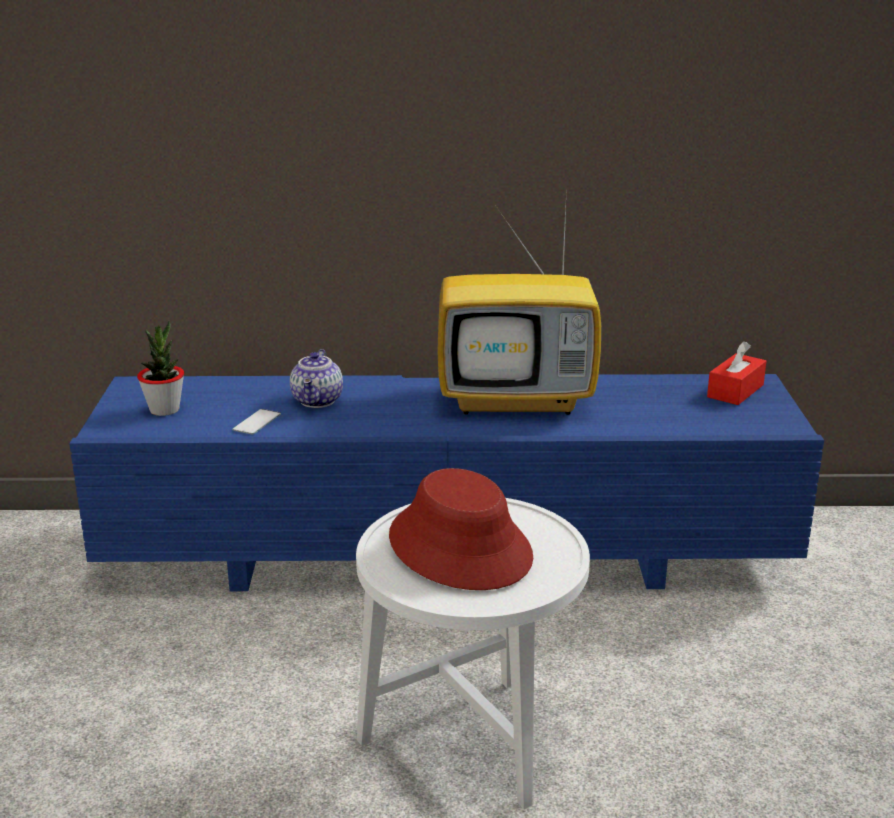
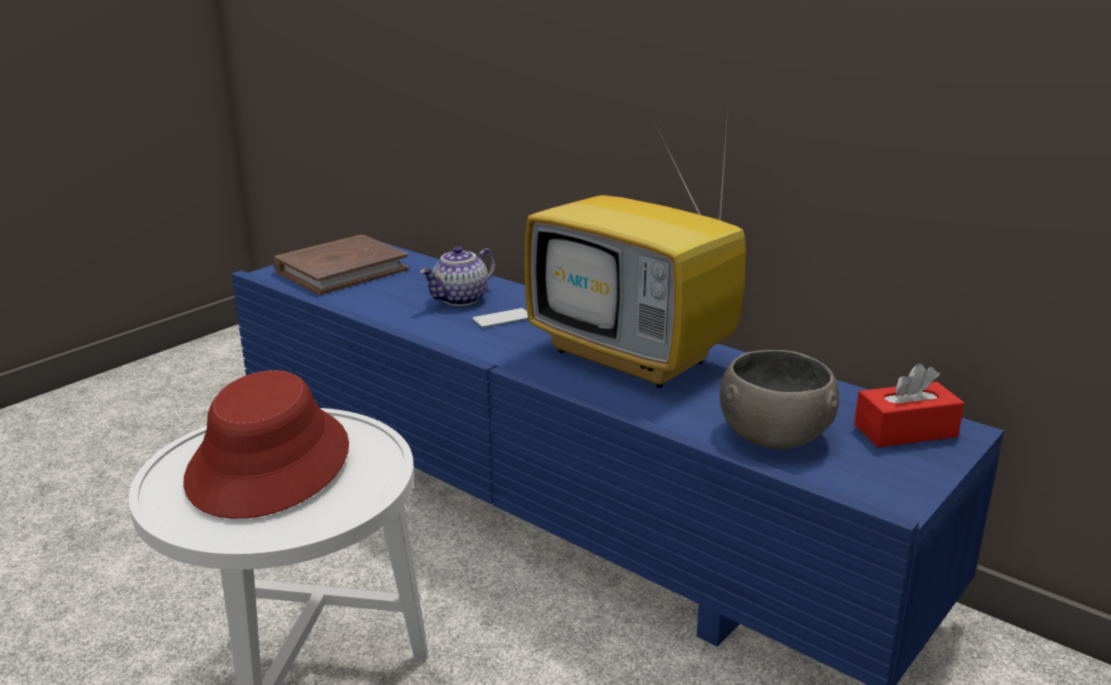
camera: 40 degrees right, 0 degrees up
(164, 410) = (341, 270): potted plant -> brown book
(257, 422) = (383, 301): phone -> phone (503, 318)
(677, 418) = (773, 434): none -> grey bowl

